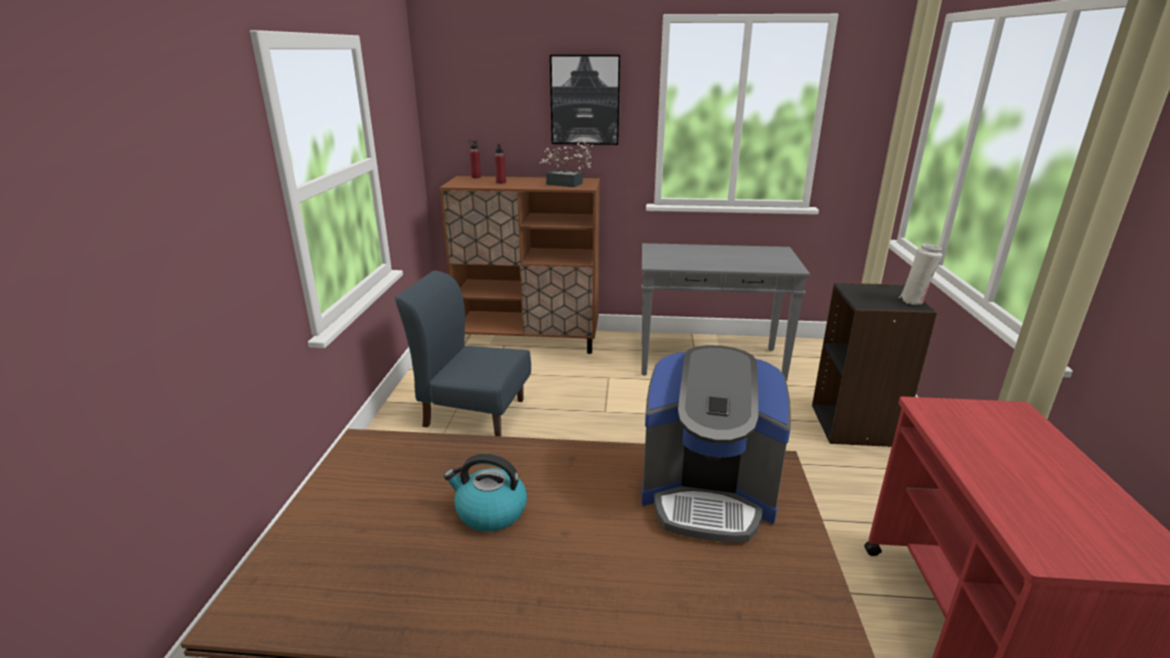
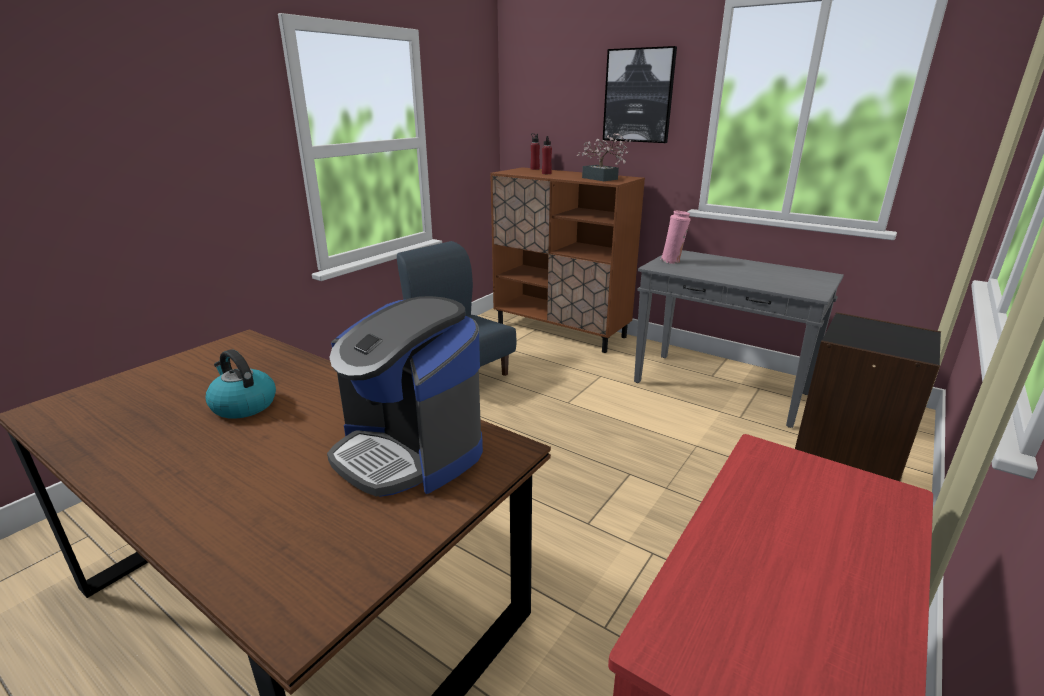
camera: 30 degrees right, 0 degrees up
(660, 256) = (672, 261): none -> pink vase
(913, 301) = (922, 349): white vase -> none

